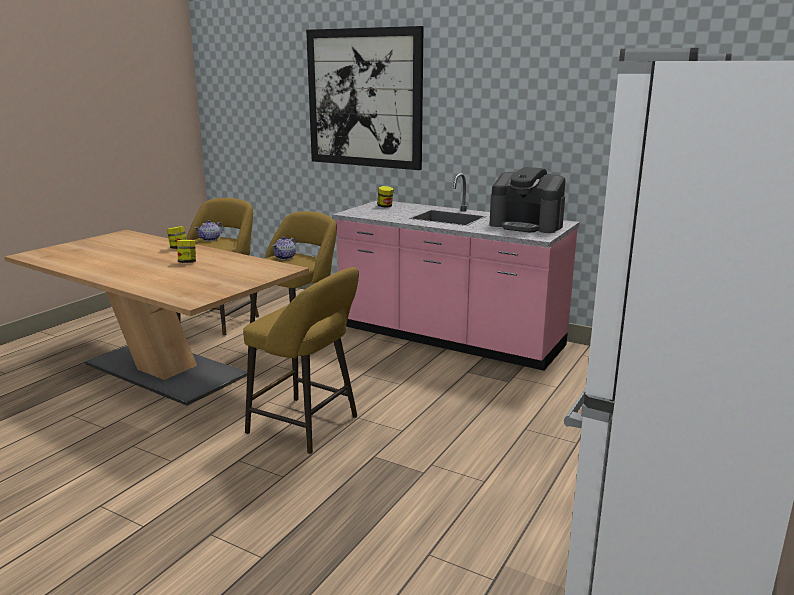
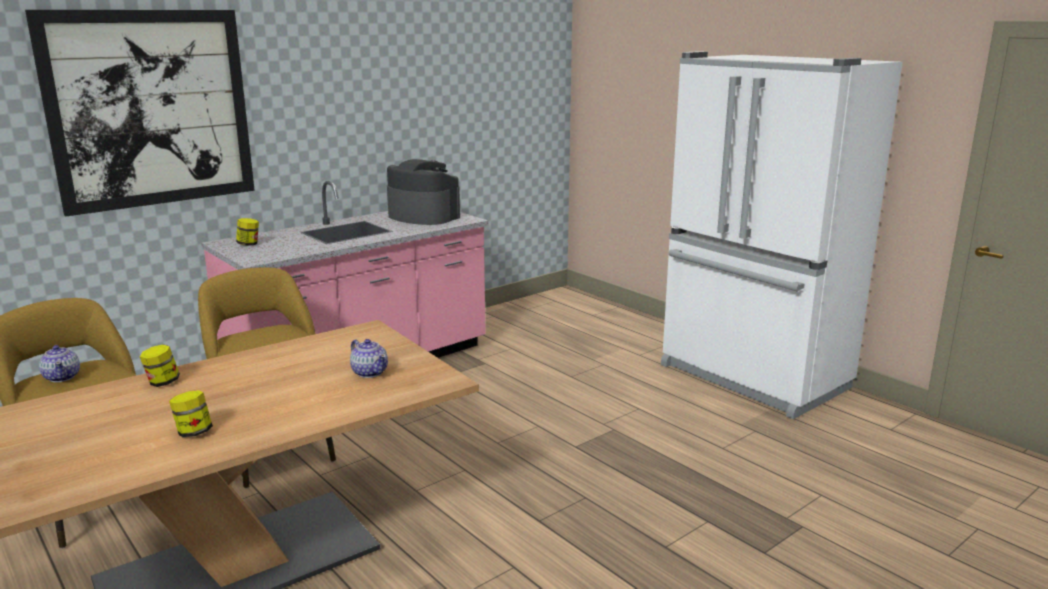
camera: 70 degrees left, 0 degrees up
(187, 262) = (260, 378): jar -> jar (193, 432)
(285, 257) = (254, 339): teapot -> teapot (369, 372)
(308, 427) = (496, 472): yellow stool -> none
(526, 225) = (423, 216): coffee machine -> coffee machine turned 105 degrees counterclockwise

